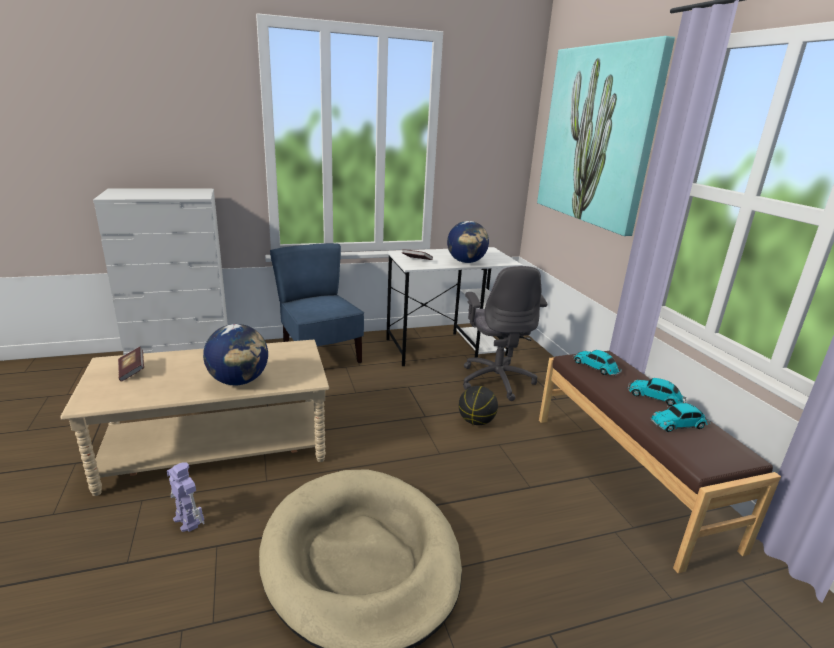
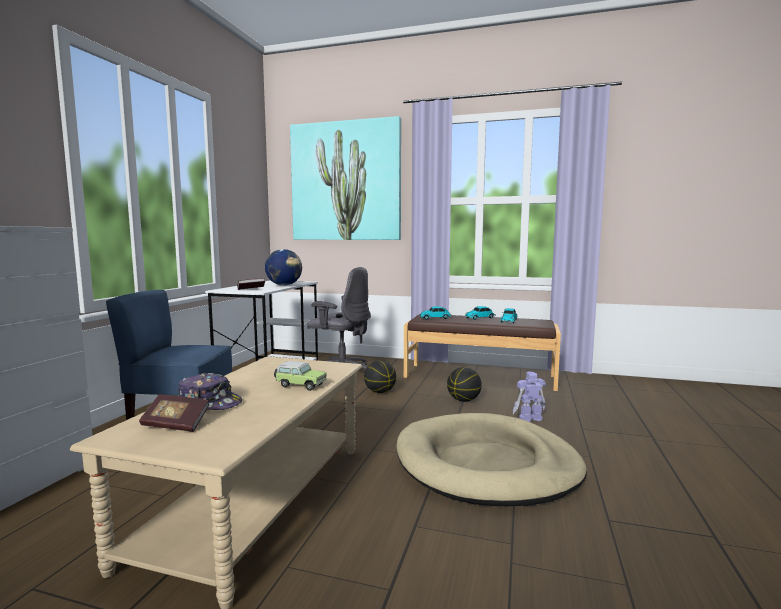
camera: 55 degrees left, 15 degrees down
(179, 364) = (210, 403): none -> cap
(187, 520) = (359, 538): toy robot -> toy robot (529, 418)
(239, 381) = (299, 385): globe -> toy car
(523, 488) = (464, 400): none -> basketball

